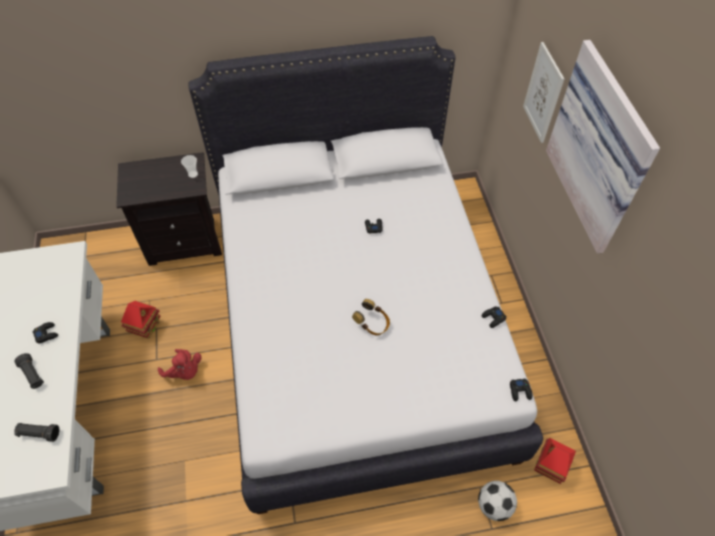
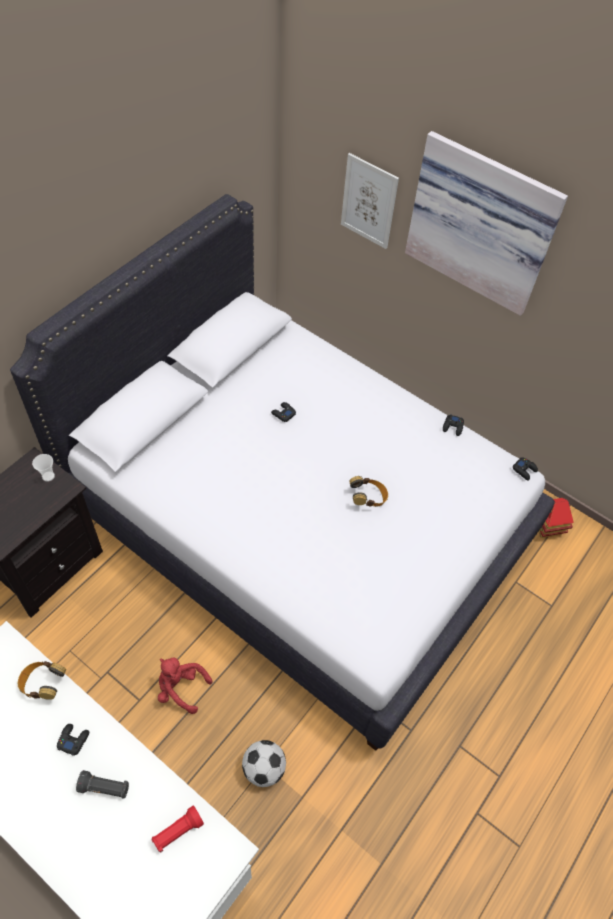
camera: 45 degrees left, 0 degrees up
(39, 434) = (177, 831): black flashlight -> red flashlight
(65, 290) = (43, 684): none -> headphones
(145, 327) = (94, 679): toy house -> none
(184, 371) = (181, 688): red plush toy -> red plush toy turned 150 degrees counterclockwise
(494, 505) = (537, 587): football -> football (264, 768)

